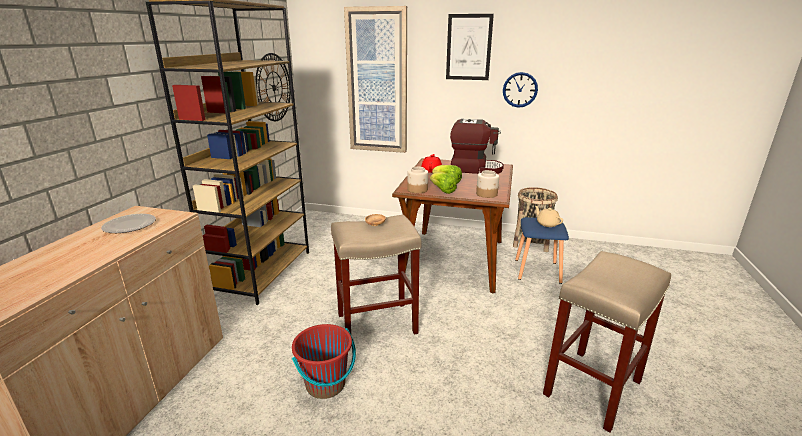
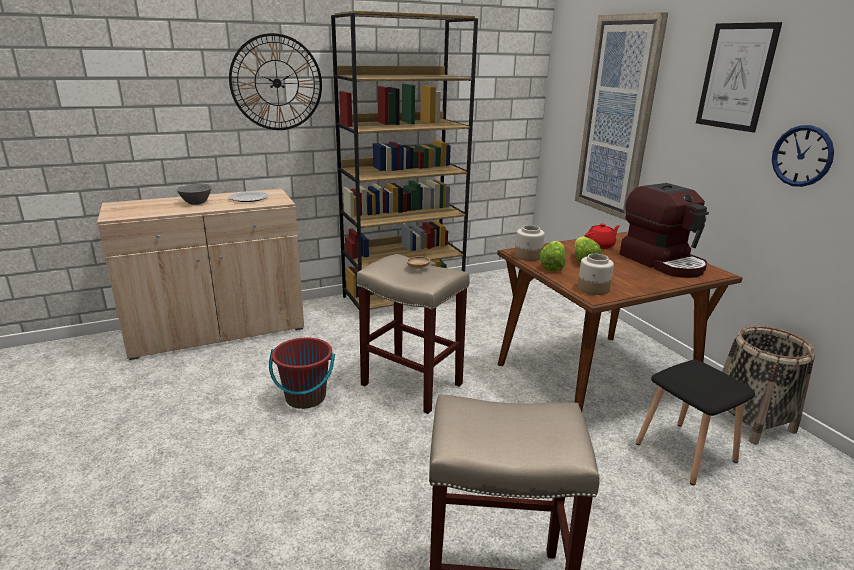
camera: 50 degrees right, 0 degrees up
(71, 253) = (195, 202): none -> grey bowl
(273, 87) = (501, 110): wall clock -> wall clock (276, 83)
(538, 271) = (685, 453): blue stool -> black stool
(547, 224) = (706, 379): beige teapot -> none

